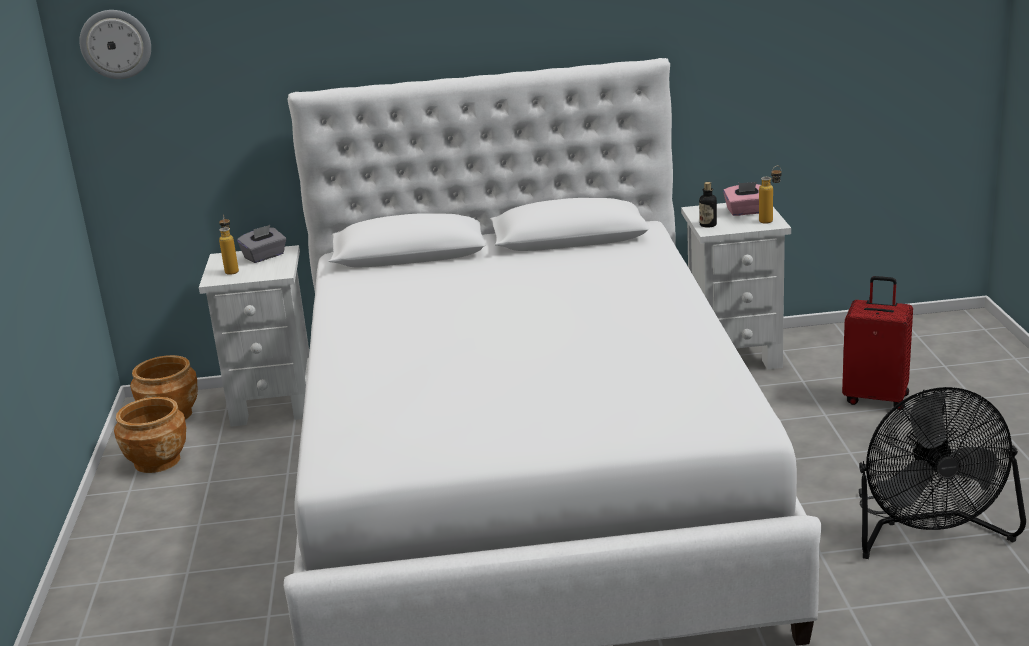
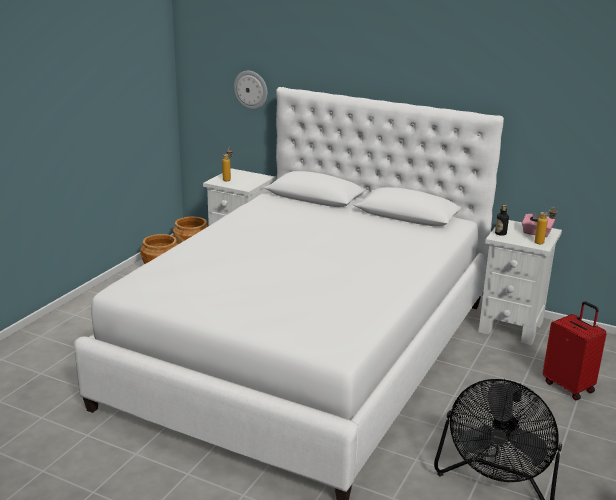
camera: 30 degrees right, 0 degrees up
(116, 44) = (204, 40): wall clock -> wall clock (251, 89)
(264, 256) = (251, 177): grey tissue box -> none

